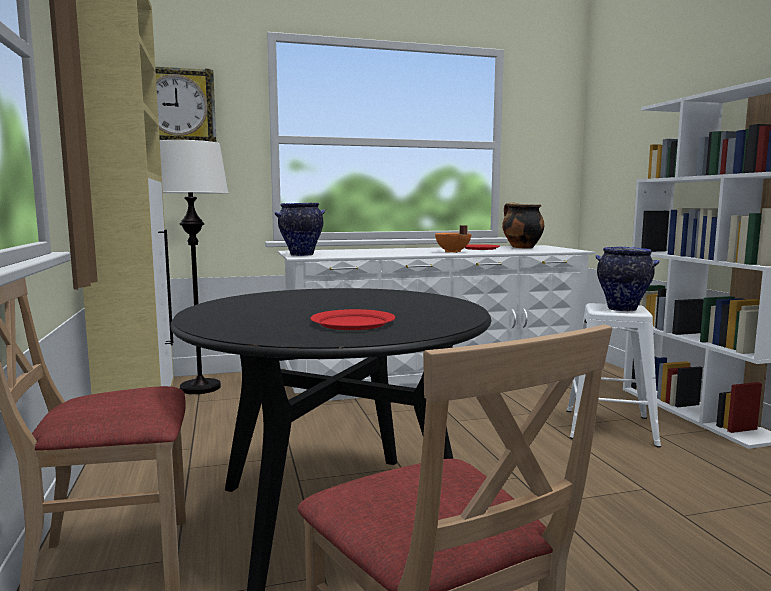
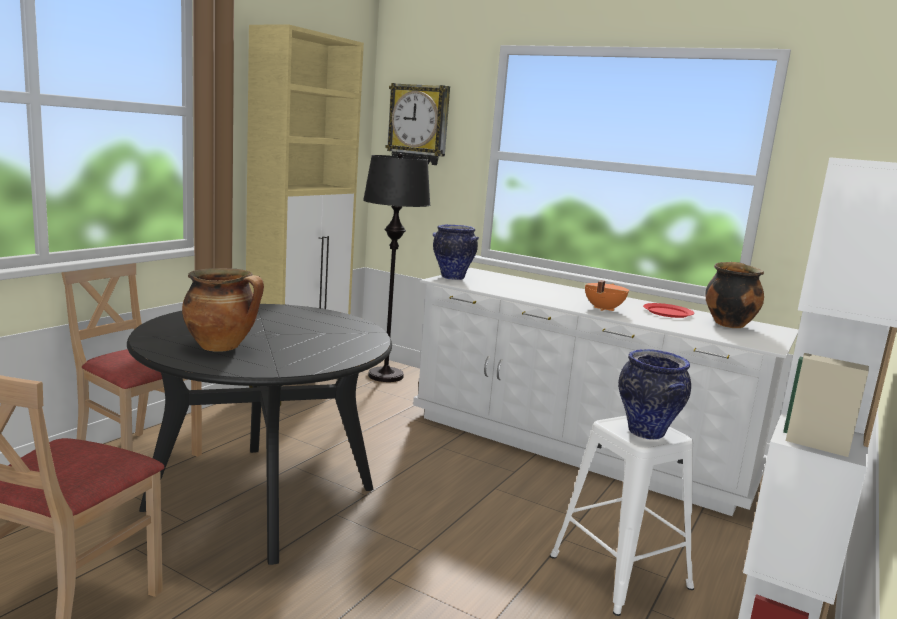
camera: 45 degrees right, 5 degrees up
(200, 388) = (386, 376): white floor lamp -> black floor lamp
(353, 323) = (222, 347): red plate -> cooking pot

